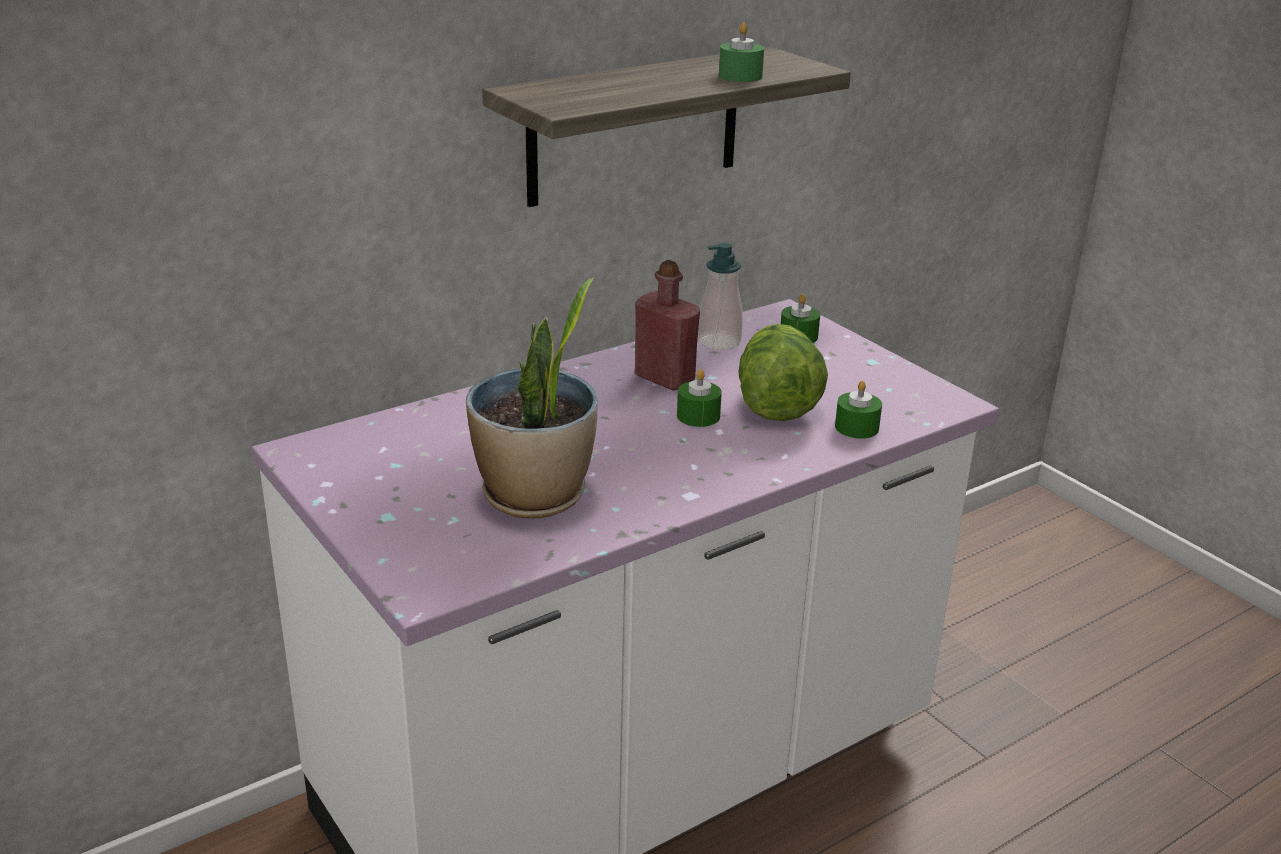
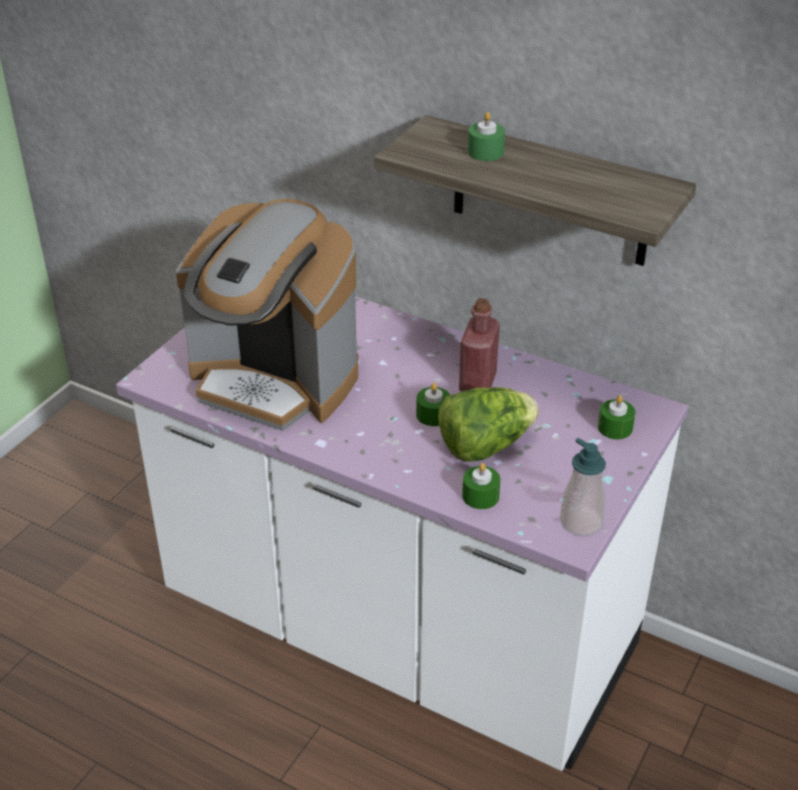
camera: 65 degrees right, 10 degrees up
(535, 496) = (275, 381): potted plant -> coffee machine
(719, 342) = (563, 391): soap dispenser -> soap dispenser (581, 522)
(740, 76) = (573, 192): green candle -> green candle (485, 152)

